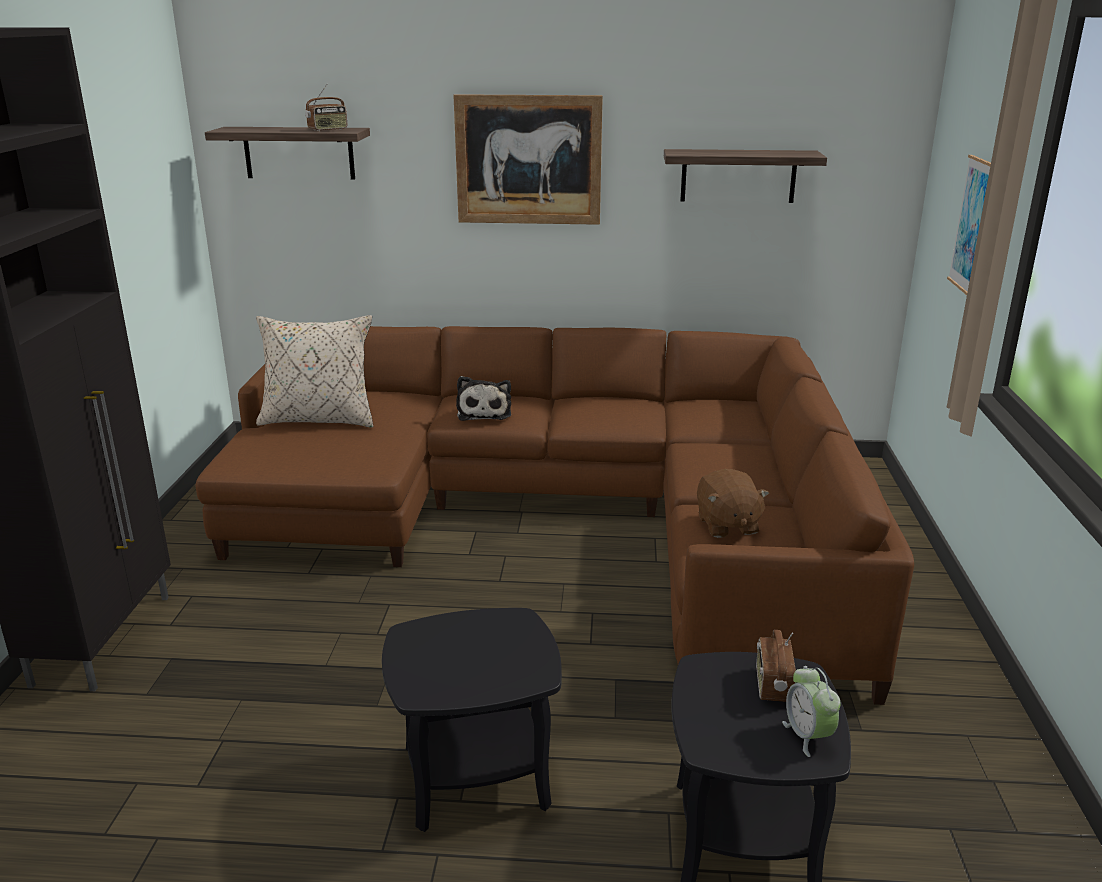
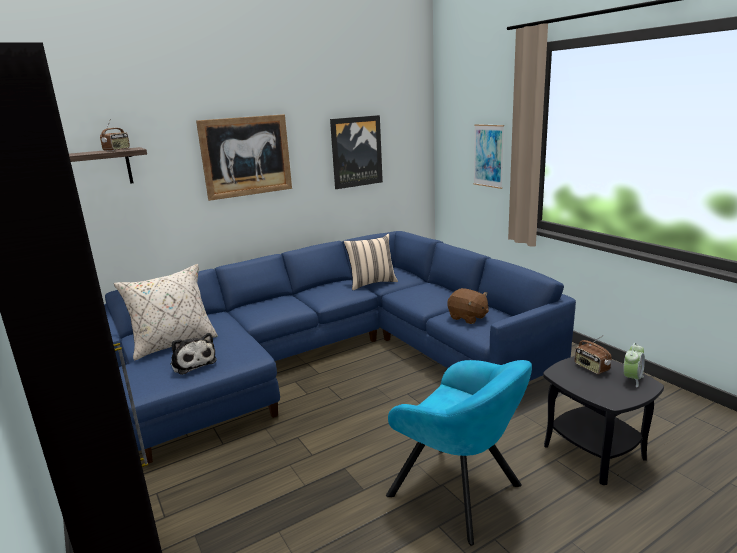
camera: 35 degrees left, 5 degrees down
(475, 777) = (460, 493): black side table -> turquoise armchair
(484, 412) = (271, 310): plush toy -> plush toy (193, 362)
(562, 517) = (332, 357): brown sofa -> blue sofa
(676, 417) = (371, 283): none -> beige pillow
(738, 176) = (356, 152): shelf -> picture
(808, 736) = (632, 379): alarm clock -> alarm clock turned 90 degrees counterclockwise

